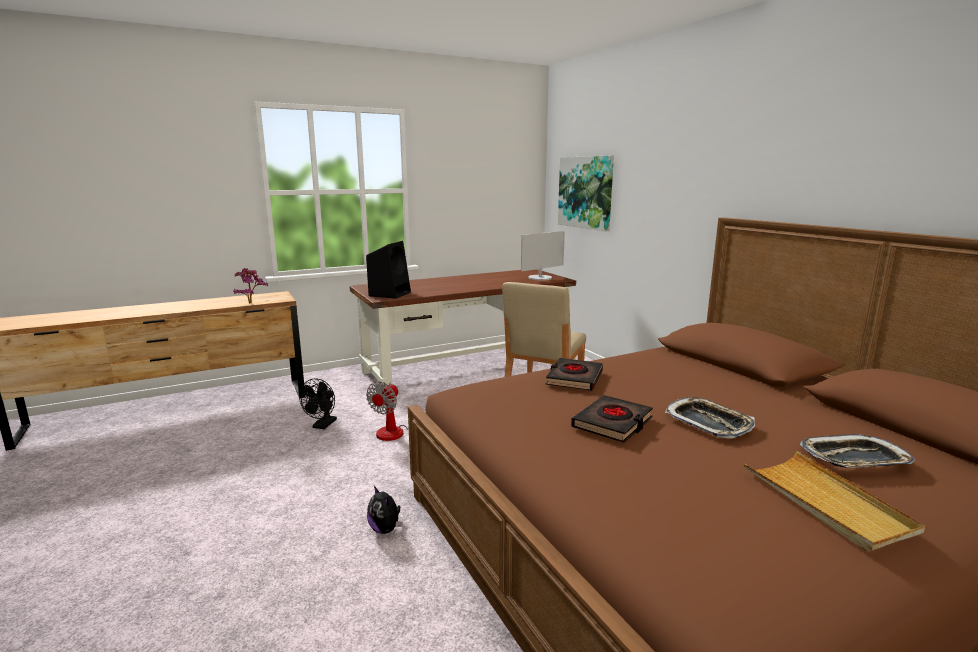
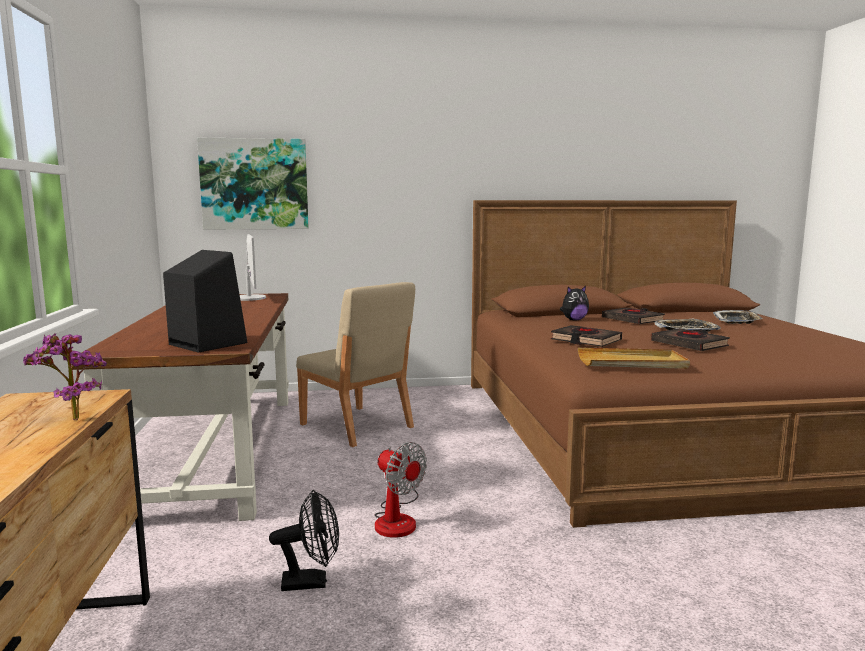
camera: 70 degrees left, 5 degrees down
(322, 425) = (312, 582): black fan -> black fan turned 45 degrees counterclockwise
(385, 529) = (640, 551): plush toy -> plush toy (574, 320)
(732, 394) = (632, 320): none -> black book
(826, 502) = (794, 332): beige tray -> beige tray (632, 362)

